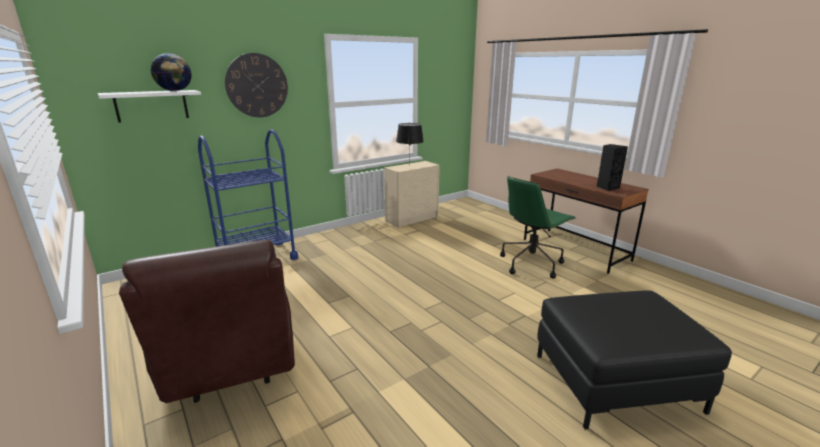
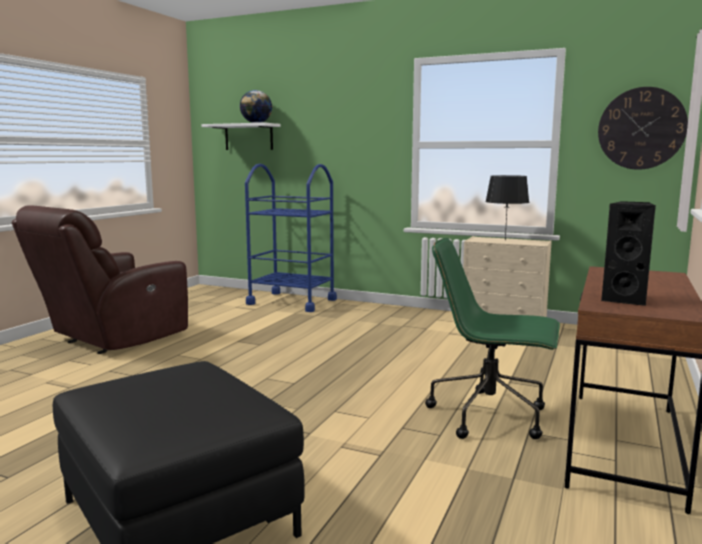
camera: 60 degrees right, 10 degrees down
(257, 85) = (333, 120): wall clock -> wall clock (641, 128)

